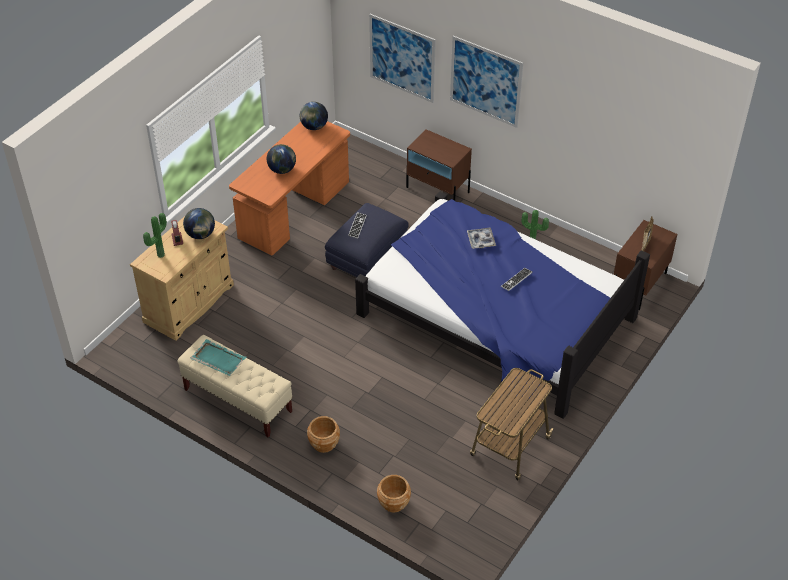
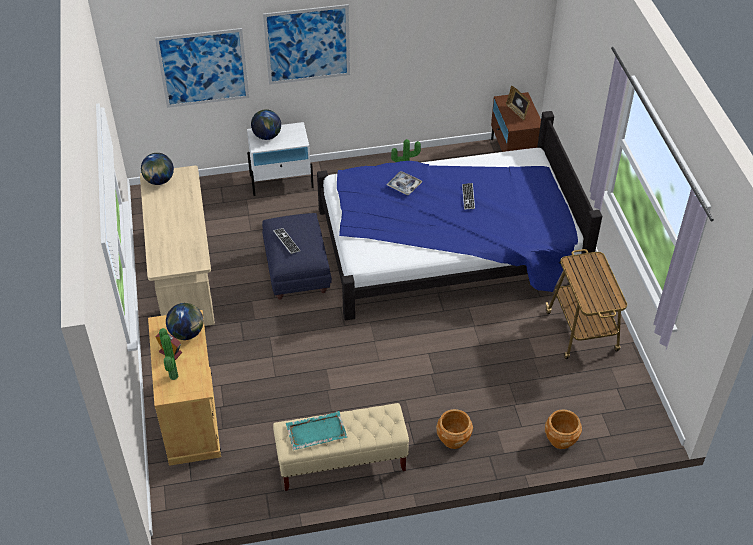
camera: 45 degrees left, 0 degrees up
(282, 170) = (179, 233): globe -> globe (267, 136)
(294, 211) = (183, 275): orange desk -> beige desk
(438, 190) = (282, 181): brown nightstand -> white nightstand

